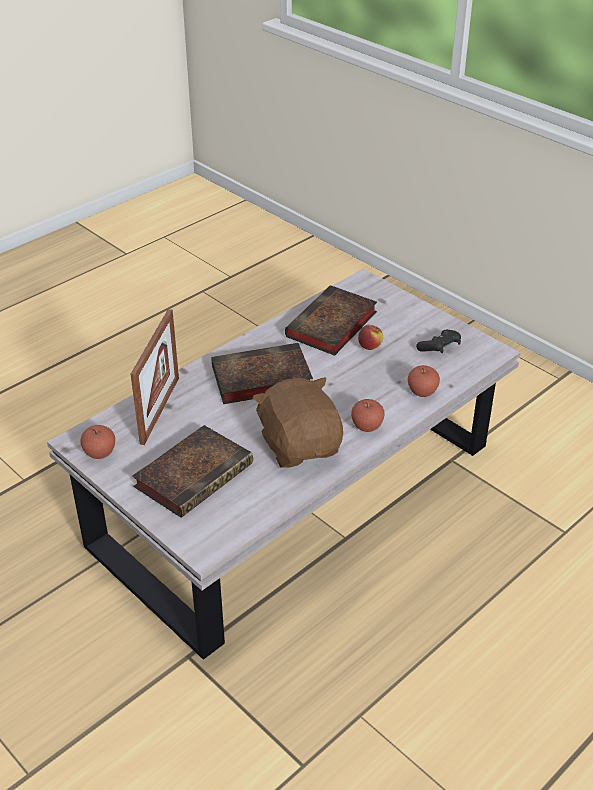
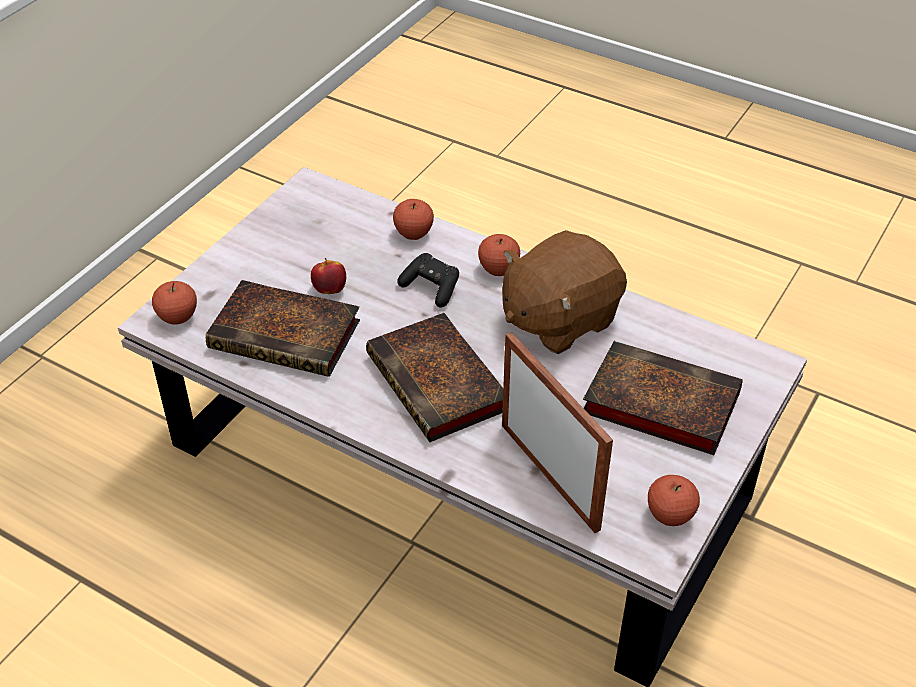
camera: 105 degrees left, 5 degrees up
(160, 410) = (549, 476): picture frame -> picture frame turned 60 degrees clockwise
(363, 288) = (178, 317): none -> apple
(439, 349) = (316, 229): black game controller -> black game controller (431, 288)

